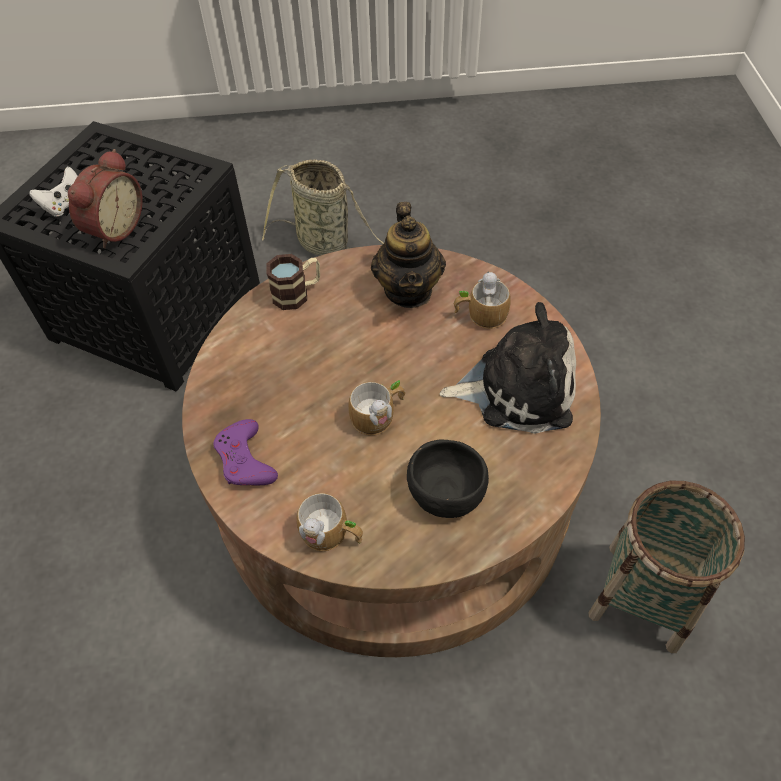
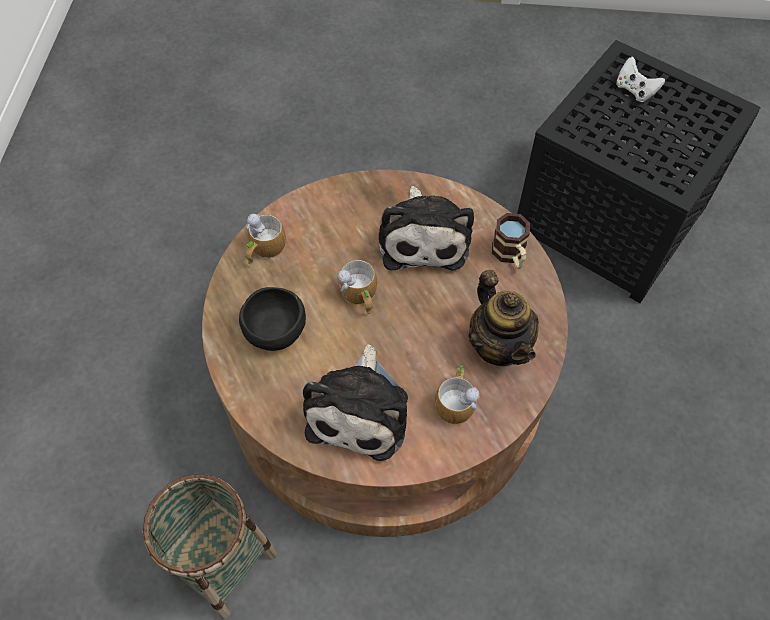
camera: 100 degrees right, 5 degrees up
(113, 228) = (599, 121): alarm clock -> none
(245, 460) = (343, 204): purple game controller -> none
(285, 370) = (423, 237): none -> plush toy
(327, 243) = (696, 372): basket -> none
(409, 290) = (499, 345): teapot -> teapot turned 120 degrees counterclockwise

